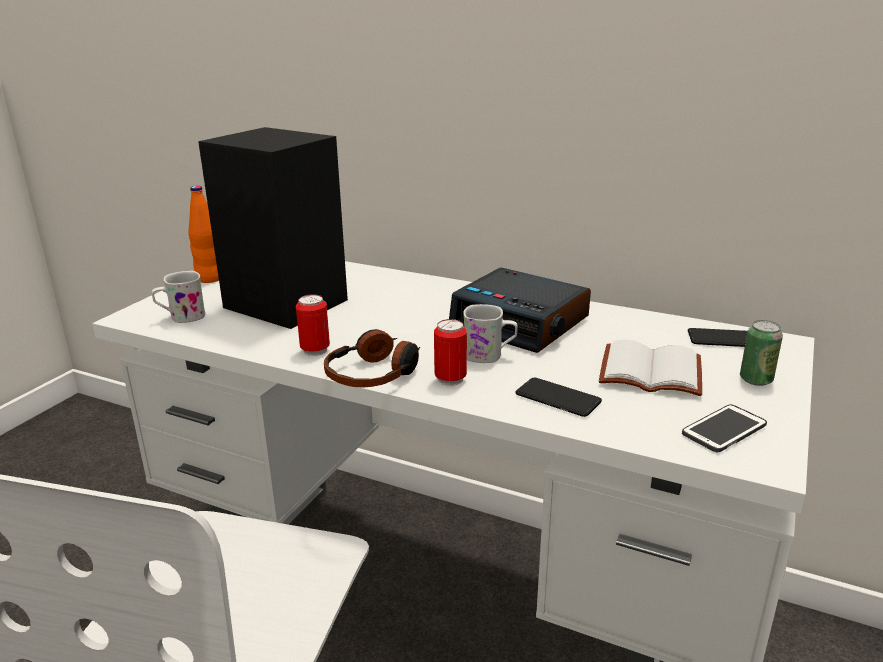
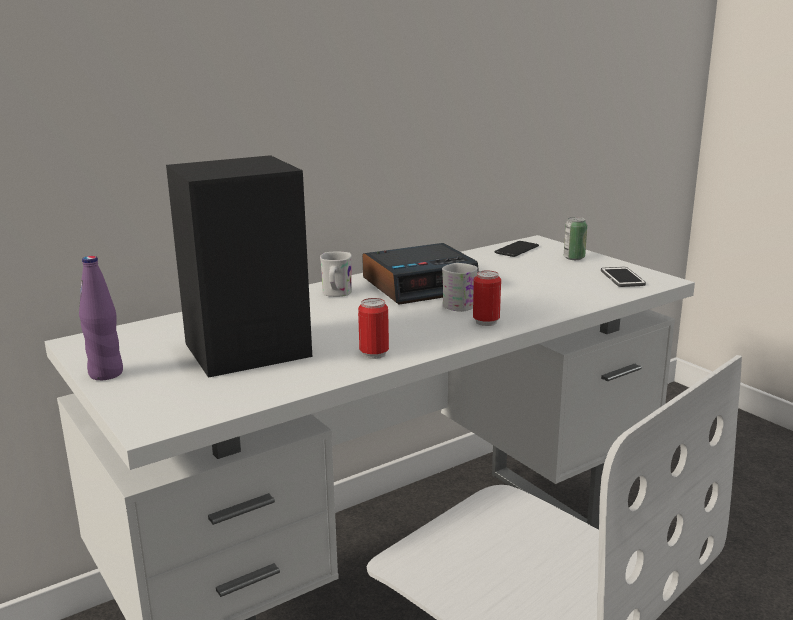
camera: 60 degrees left, 5 degrees down
(181, 317) = (200, 399): white mug -> white mug (336, 294)
(210, 278) = (106, 374): orange bottle -> purple bottle
(374, 374) = (447, 342): headphones -> none
(558, 398) = (547, 301): phone -> none
(648, 373) = (539, 275): white book -> none

